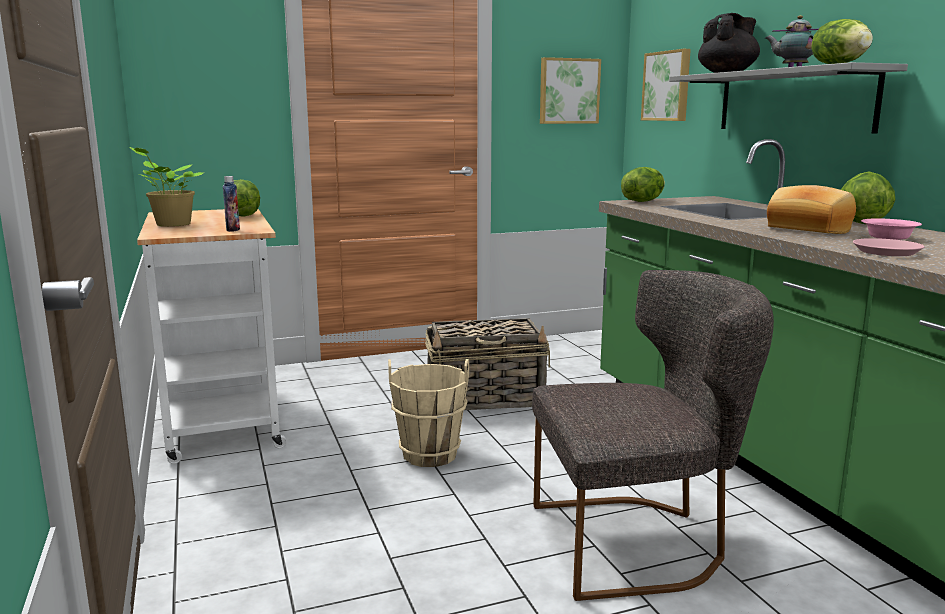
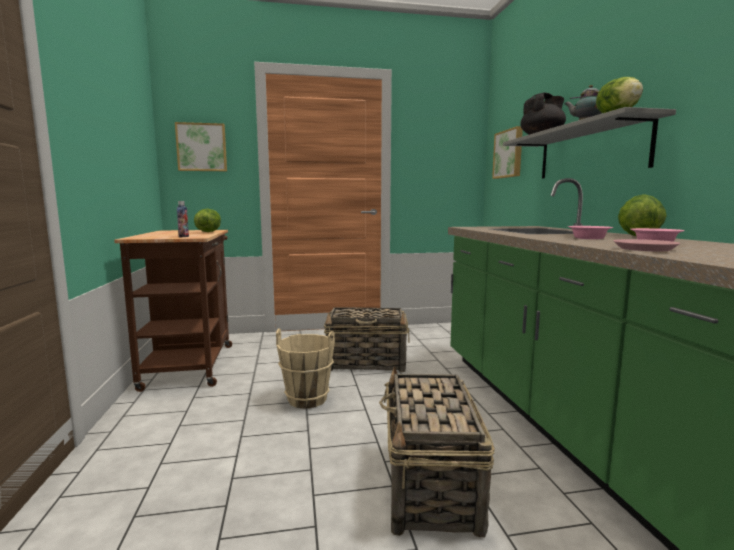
camera: 10 degrees right, 5 degrees down
(170, 224) = (154, 234): potted plant -> none
(222, 417) = (190, 363): white cart -> brown cart
(568, 91) = (444, 161): picture -> picture (202, 147)
(638, 542) = (430, 486): grey chair -> basket
(642, 201) = (478, 227): lettuce -> none
(808, 229) = (587, 238): bread -> pink bowl

